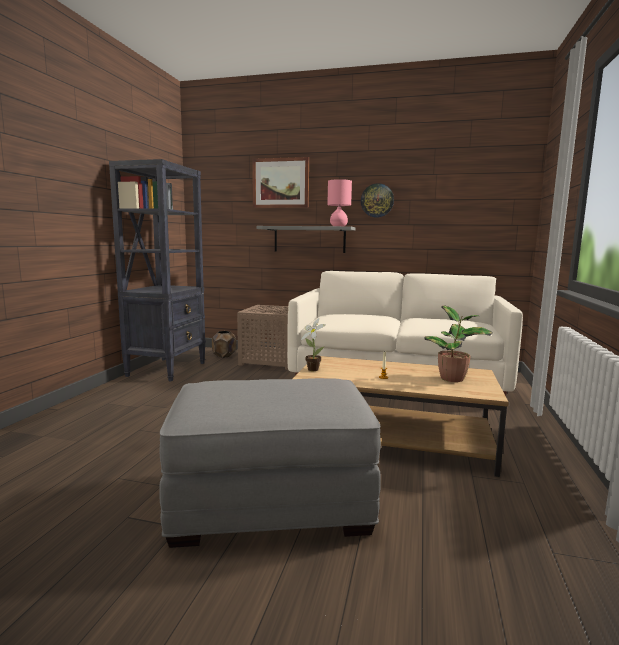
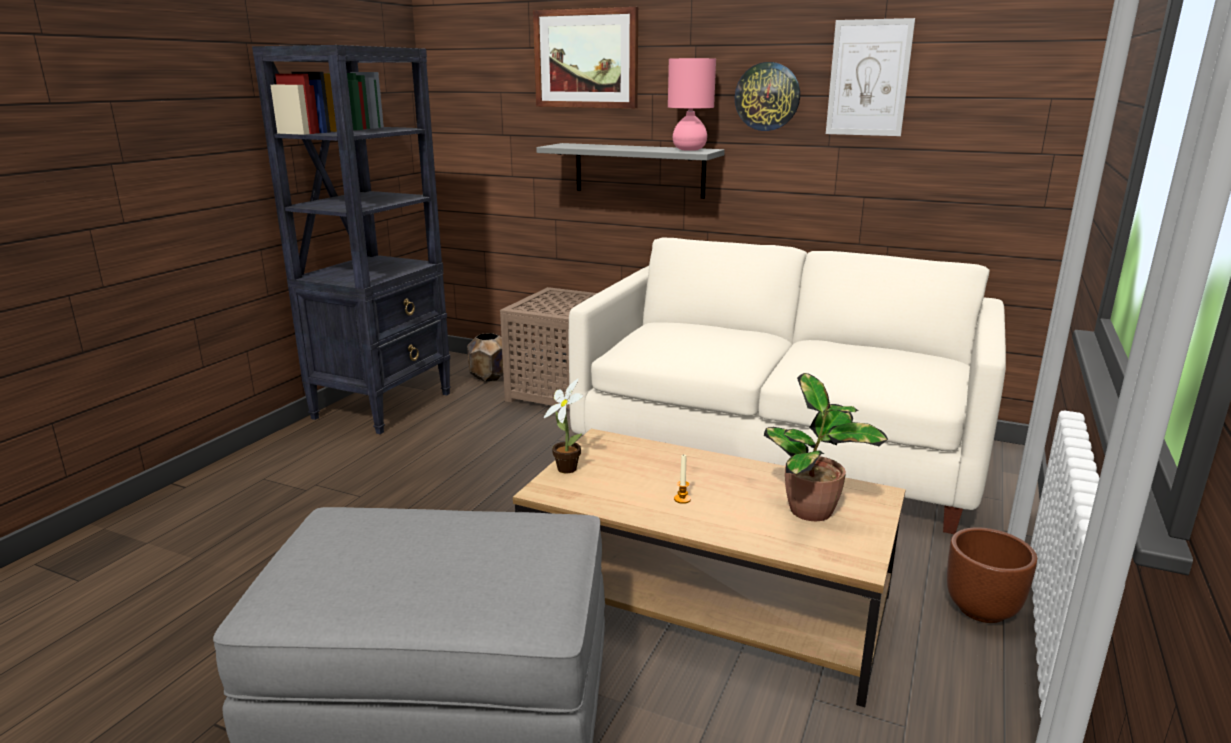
camera: 10 degrees right, 10 degrees up
(427, 190) = (868, 78): none -> picture
(533, 434) = (982, 610): none -> brown planter

